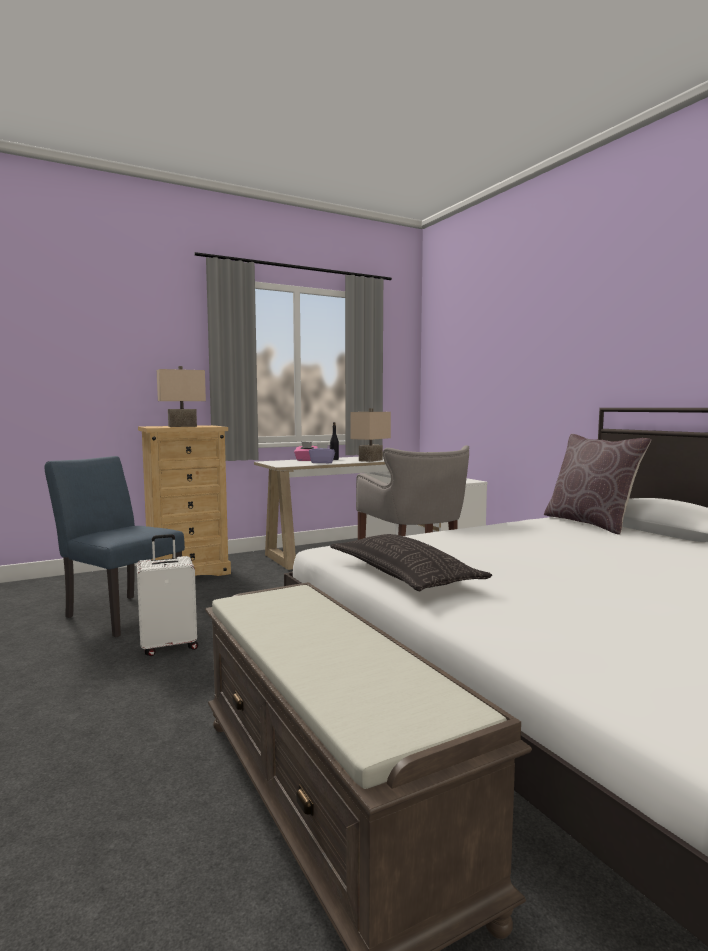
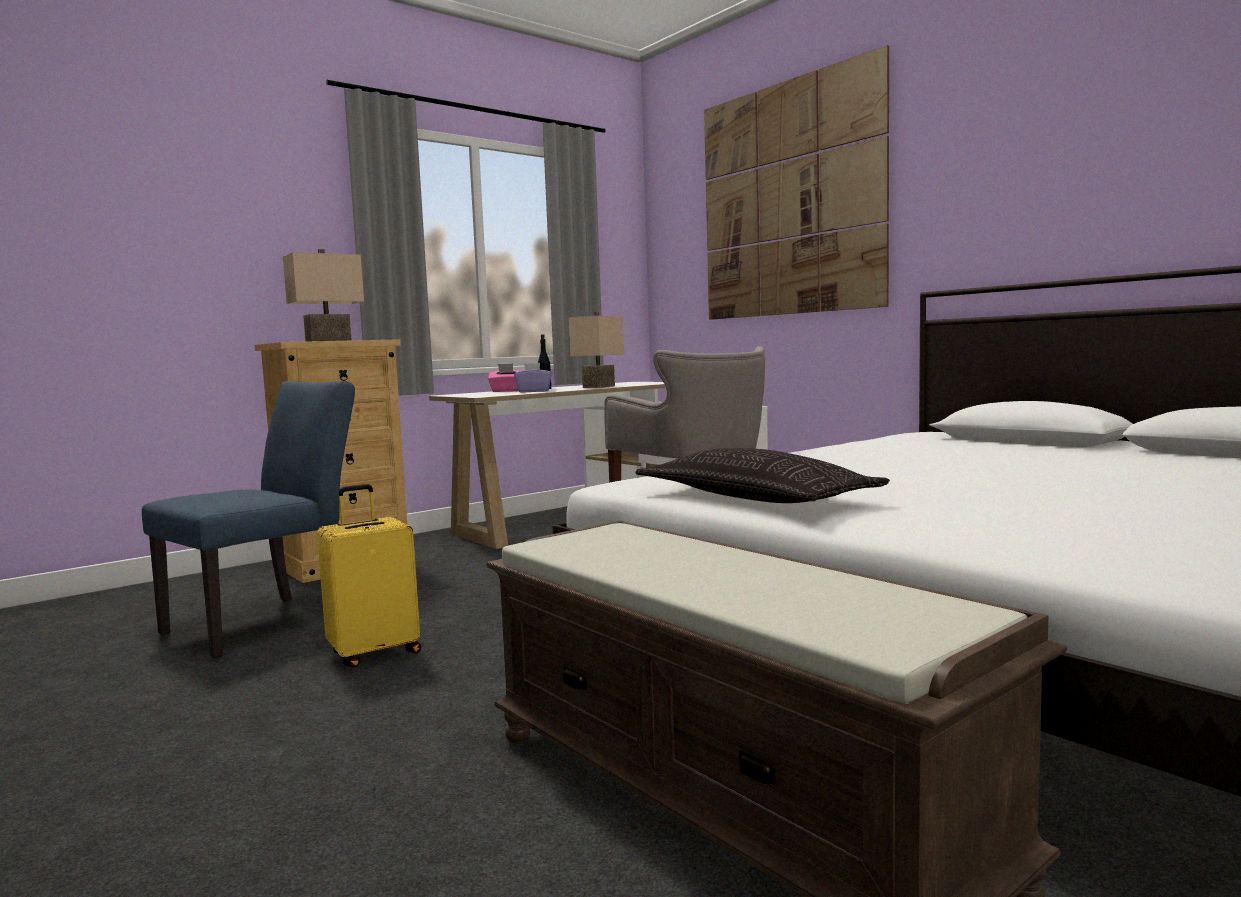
camera: 10 degrees left, 0 degrees up
(119, 613) = (268, 621): blue chair -> blue chair turned 105 degrees clockwise
(169, 646) = (374, 653): white suitcase -> yellow suitcase
(514, 332) = (790, 199): none -> picture
(590, 523) = (933, 440): brown pillow -> none

